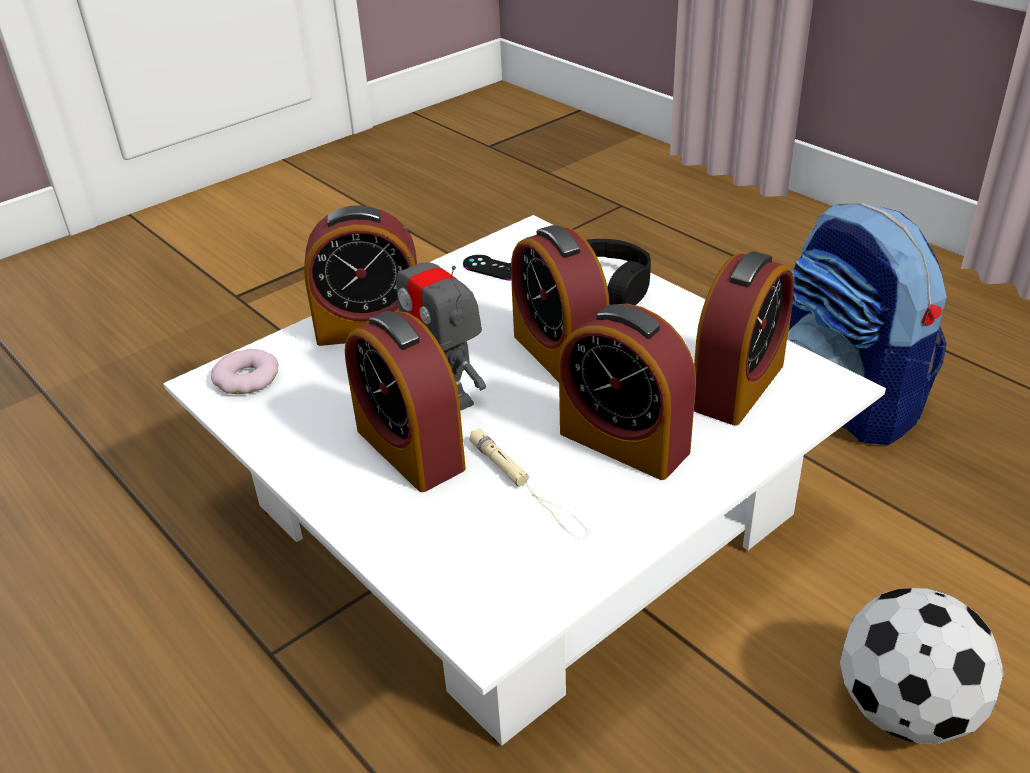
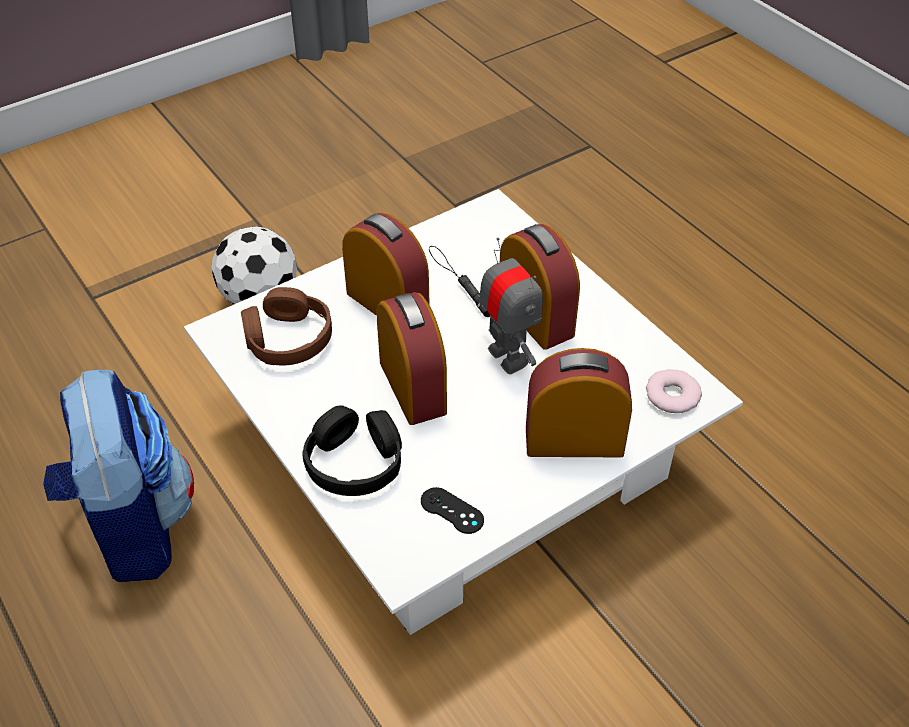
camera: 175 degrees left, 10 degrees up
(527, 487) = (459, 281): beige flashlight -> black flashlight
(738, 386) = (288, 339): alarm clock -> brown headphones

